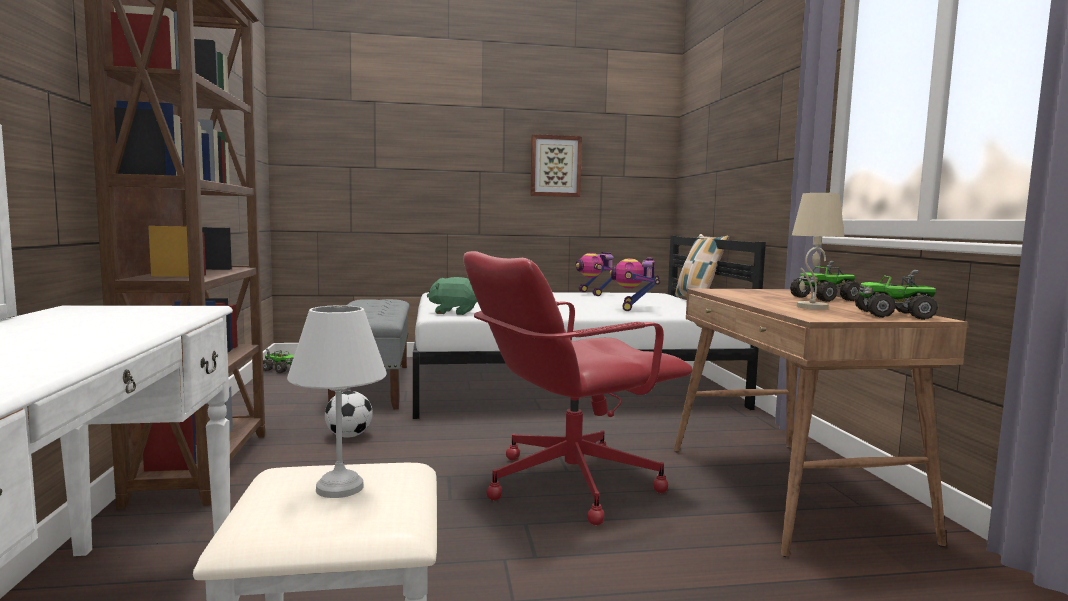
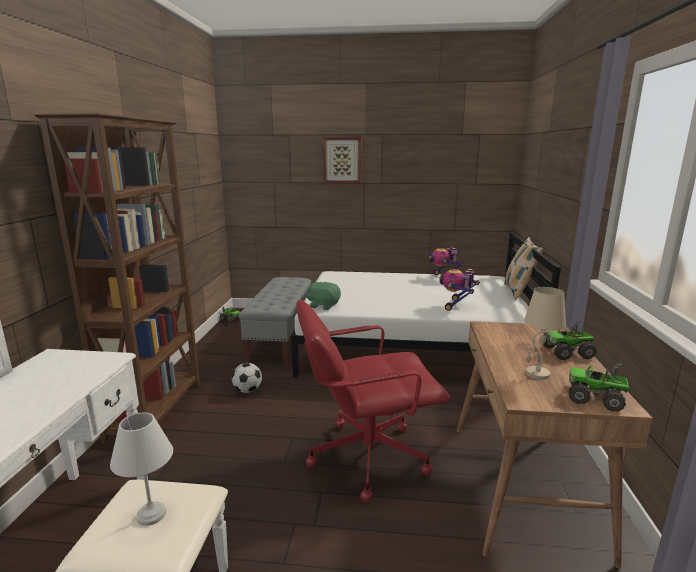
camera: 15 degrees right, 10 degrees up
(555, 166) = (420, 177): picture -> picture (342, 160)

